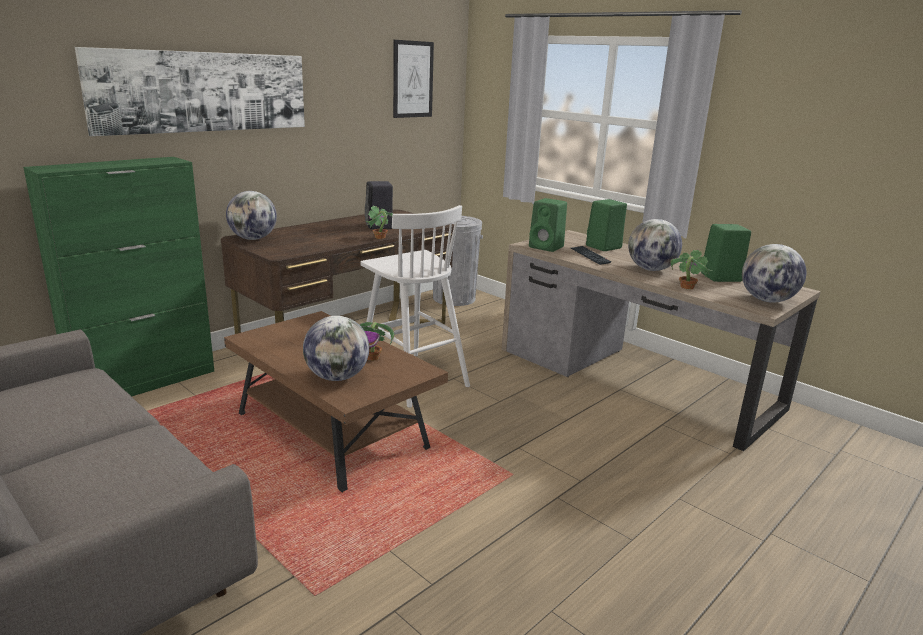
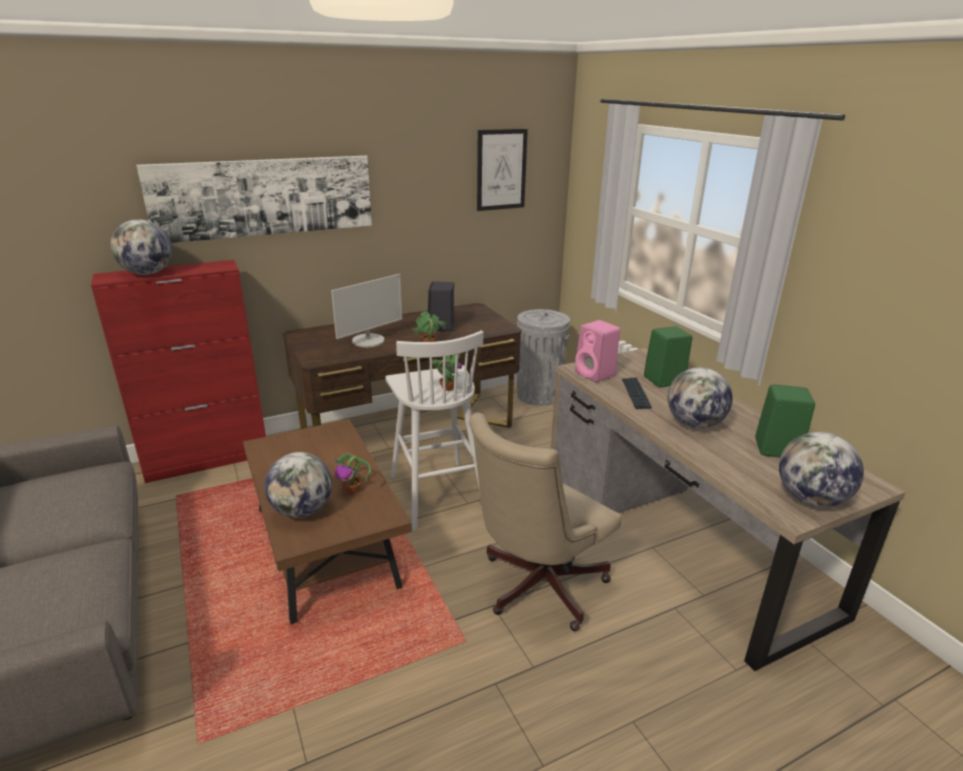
camera: 20 degrees right, 5 degrees up
(145, 382) = (208, 459): green cabinet -> red cabinet
(253, 239) = (310, 336): globe -> globe (148, 273)
(318, 239) = (369, 341): none -> monitor
(546, 429) = (536, 587): none -> beige office chair
(547, 247) = (596, 374): green speaker -> pink speaker
(686, 287) = (716, 460): potted plant -> potted plant (447, 387)

